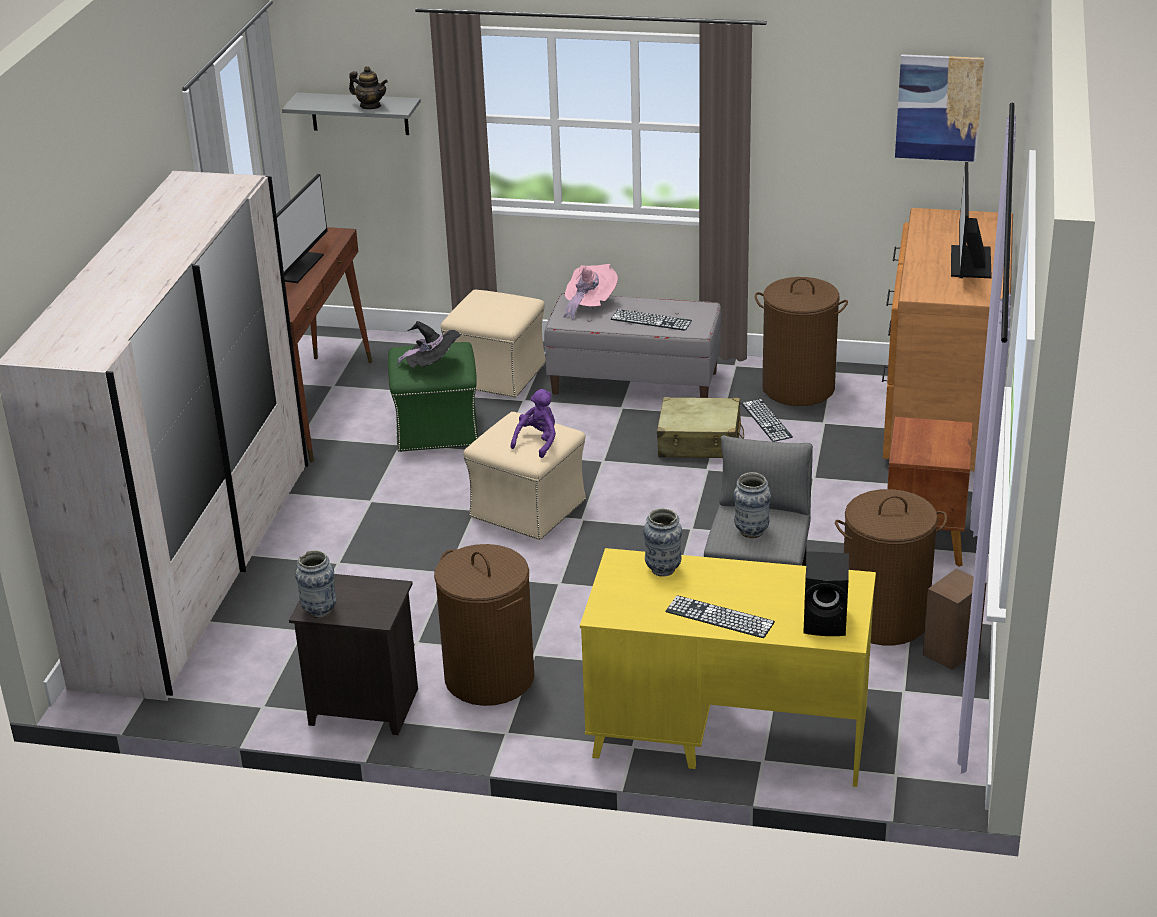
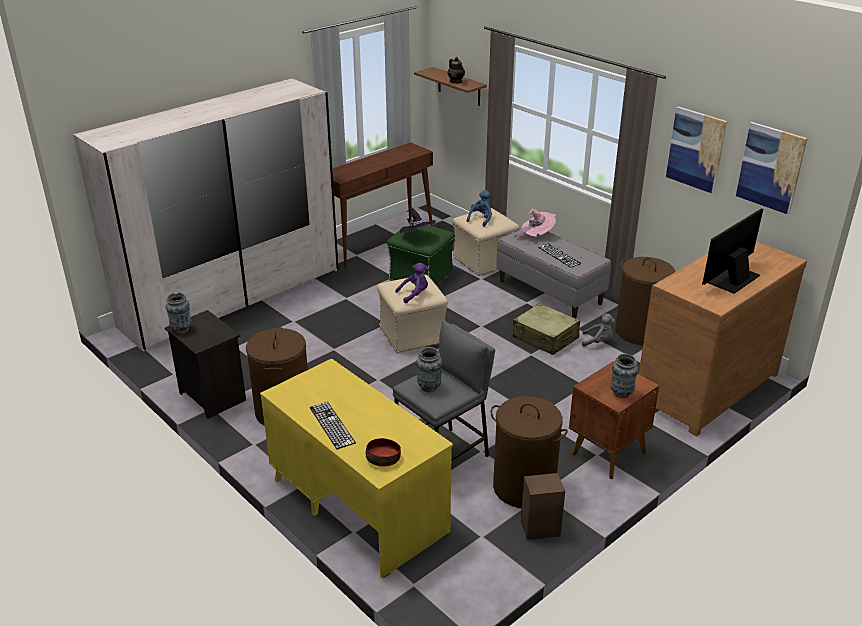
camera: 35 degrees right, 0 degrees up
(295, 267) = (378, 159): monitor -> none
(359, 113) = (459, 87): grey shelf -> brown shelf
(487, 310) = (481, 219): none -> blue plush toy
(663, 570) = (342, 384): vase -> vase (621, 393)
(766, 420) = (598, 342): keyboard -> grey plush toy
(821, 110) = (696, 149): none -> picture
(827, 621) = (383, 458): black speaker -> bowl

